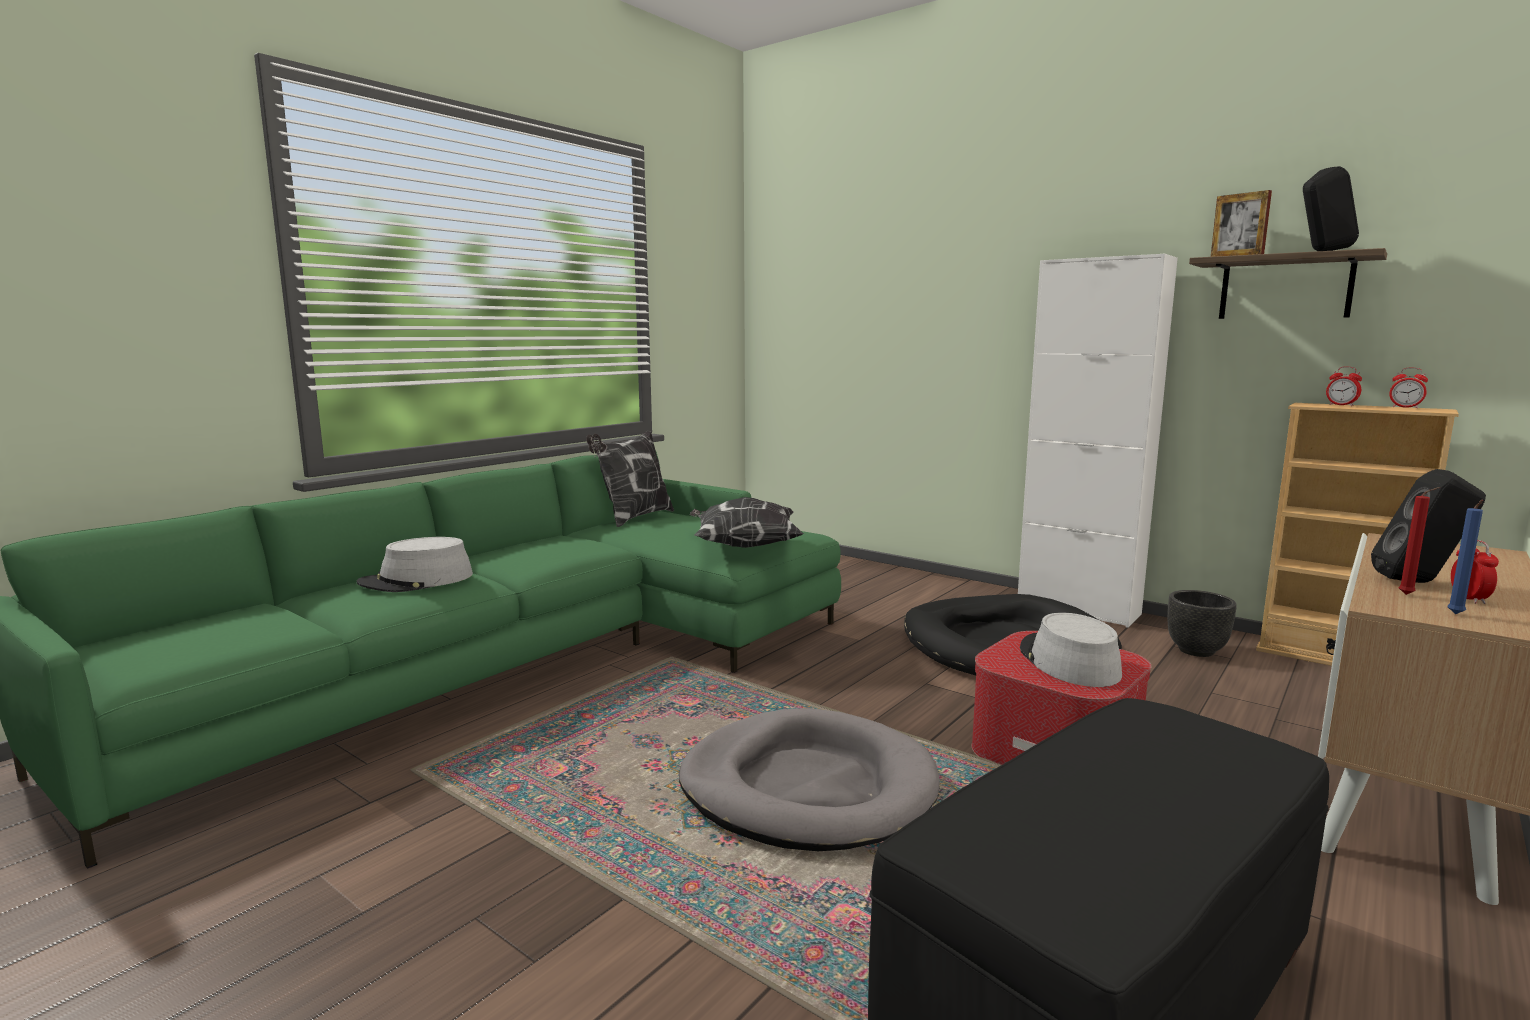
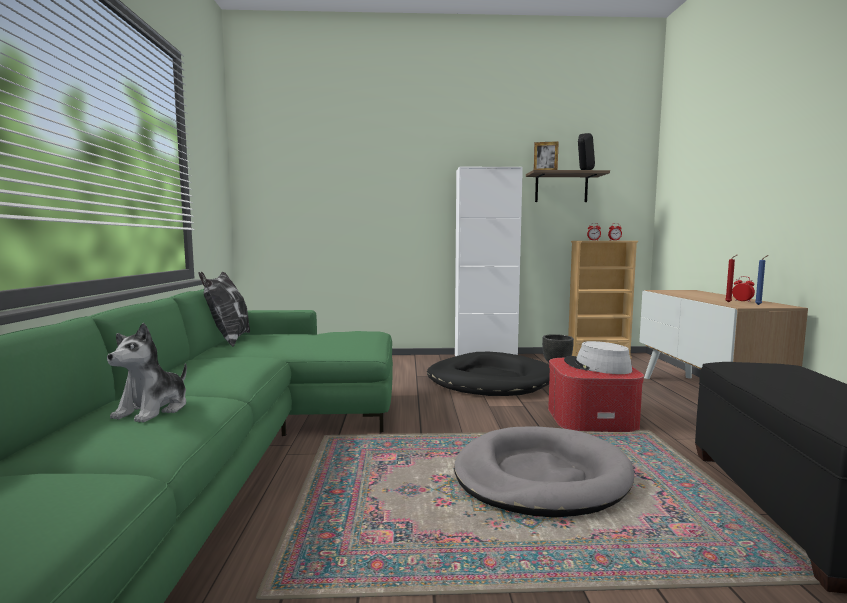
camera: 40 degrees left, 5 degrees down
(417, 580) = (154, 410): grey hat -> plush toy
(744, 547) = (359, 342): pillow -> none
(1420, 582) = (715, 299): black speaker -> none

